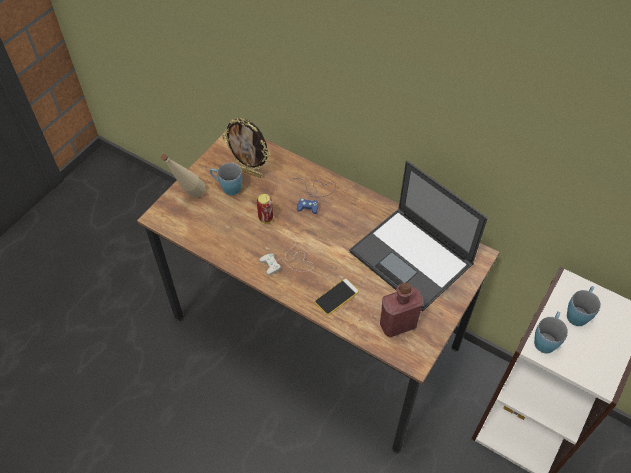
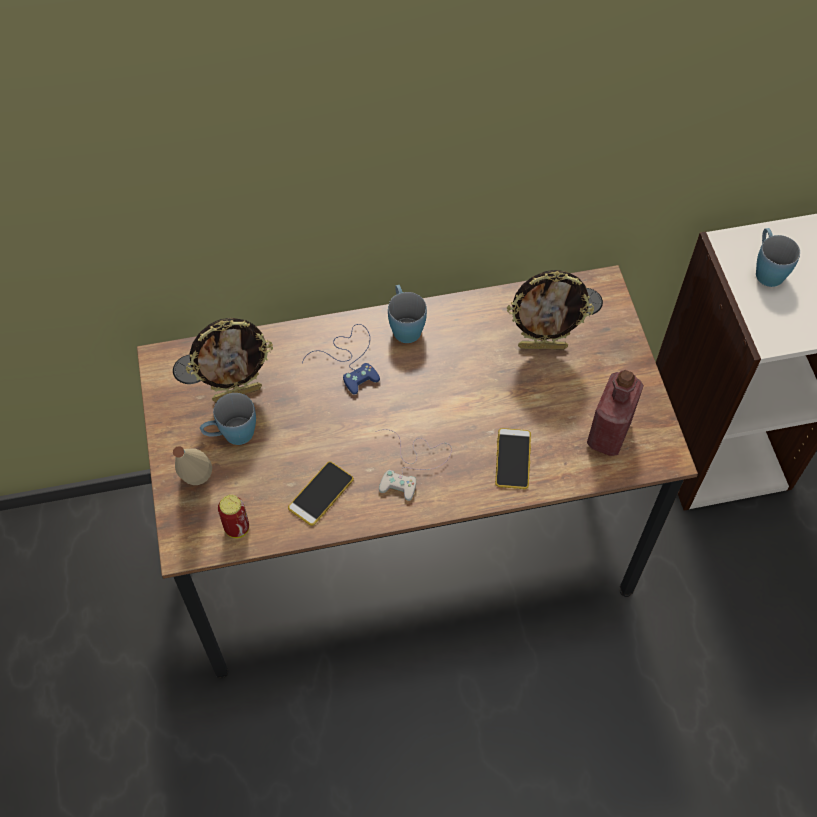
camera: 45 degrees left, 5 degrees up
(234, 241) = (321, 493): none -> phone
(265, 218) = (326, 435): can -> can (237, 528)
(412, 259) = (542, 346): laptop -> picture frame
(546, 339) = (768, 323): blue mug -> blue mug (404, 325)

